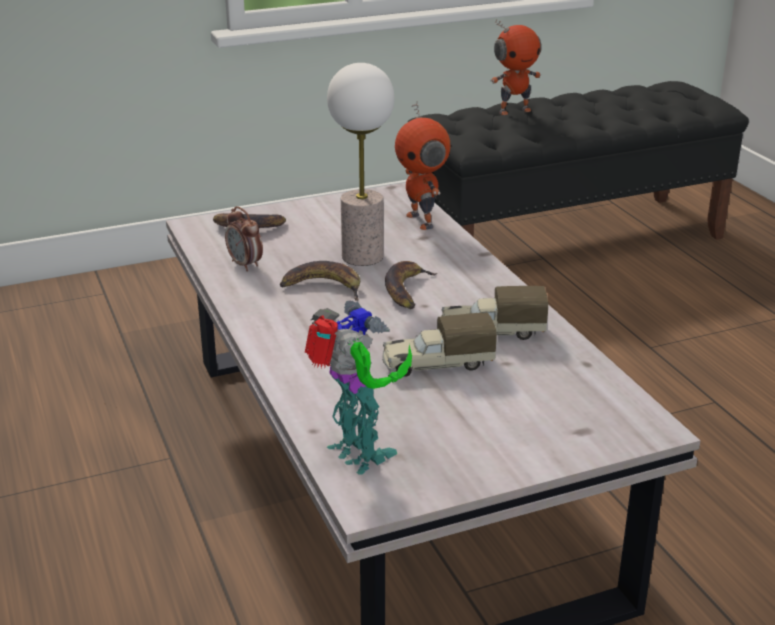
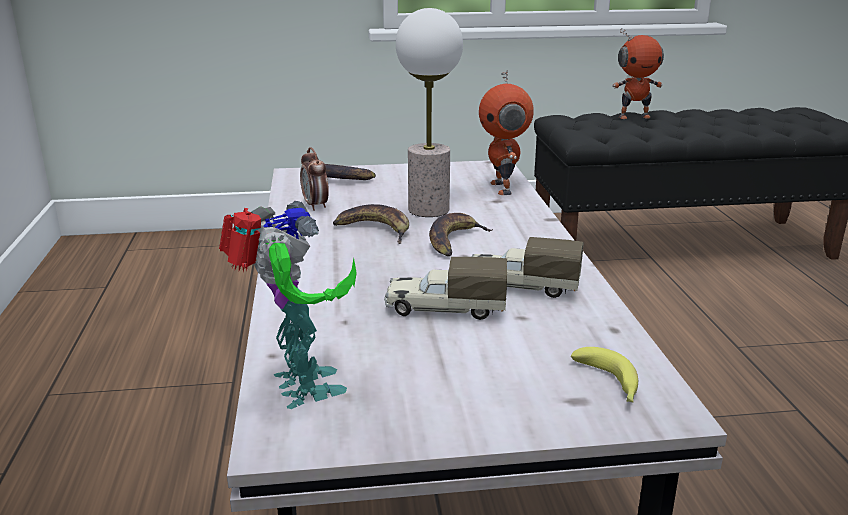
camera: 15 degrees right, 5 degrees down
(601, 413) = (609, 384): none -> banana

